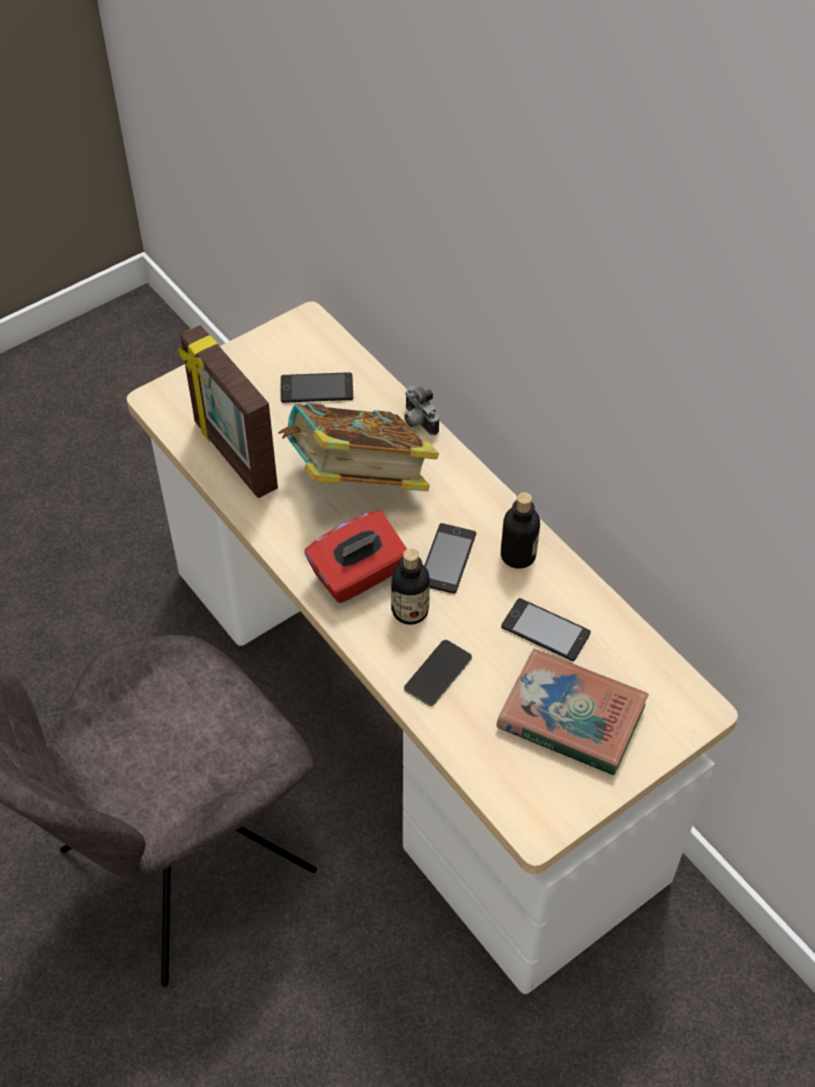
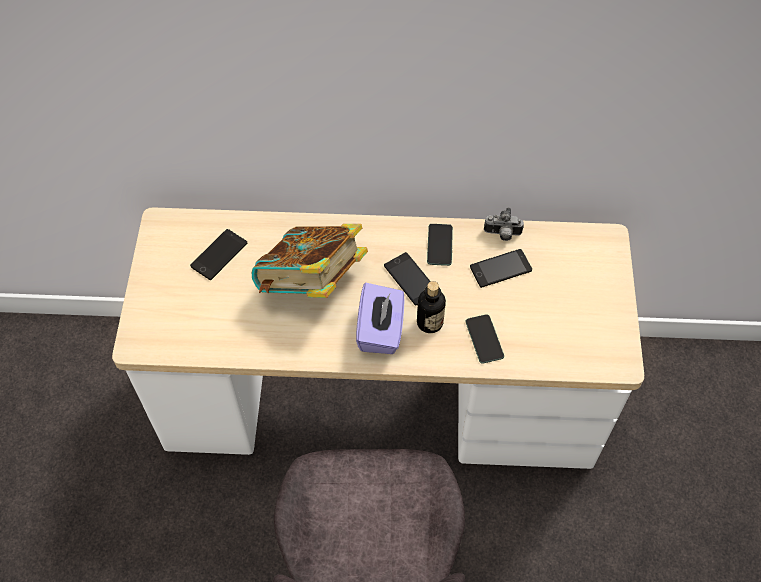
camera: 50 degrees left, 5 degrees up
(233, 456) = (227, 334): picture frame -> none
(358, 575) = (380, 330): red tissue box -> purple tissue box
(417, 422) = (298, 223): camera -> camera (502, 234)
(518, 555) = (439, 245): bottle -> phone
(571, 717) = (566, 298): book -> none

